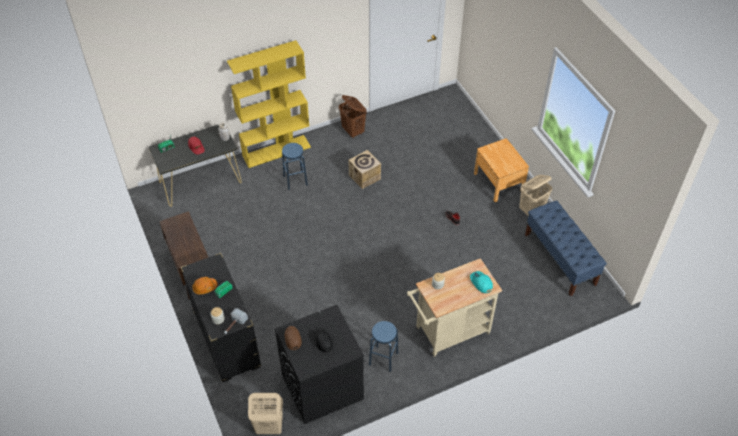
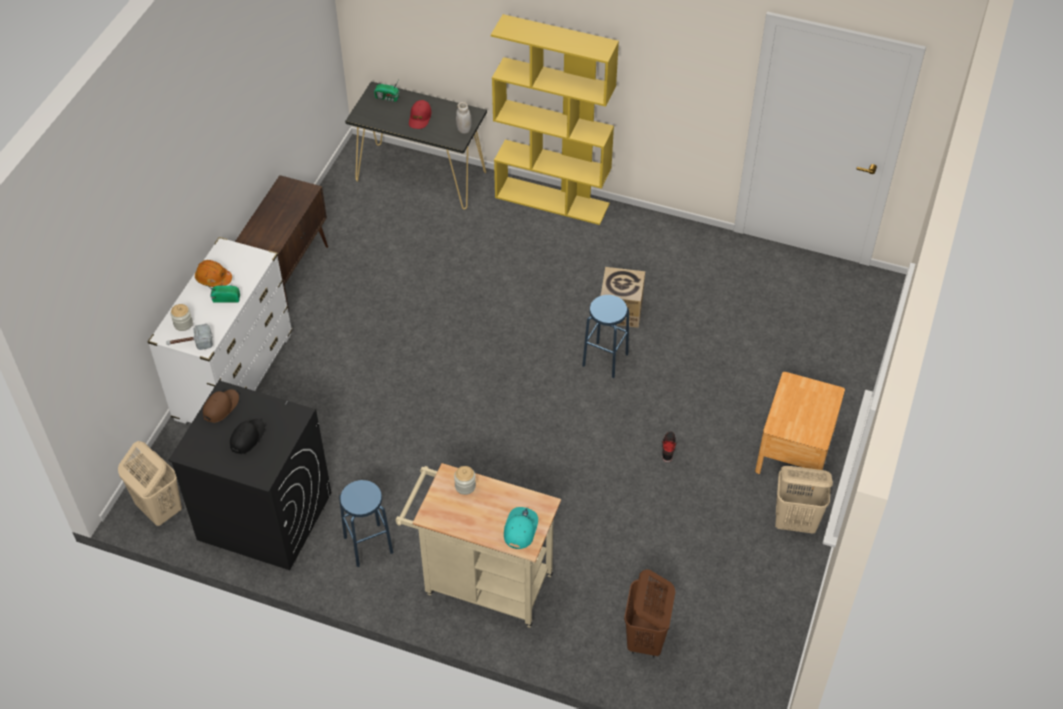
camera: 45 degrees right, 0 degrees up
(226, 339) = (234, 376): black dresser -> white dresser
(295, 180) = (530, 252): blue stool -> blue stool (605, 360)
(353, 131) = (678, 242): brown laundry basket -> brown laundry basket (646, 639)
(560, 259) = (750, 619): blue bench -> none

